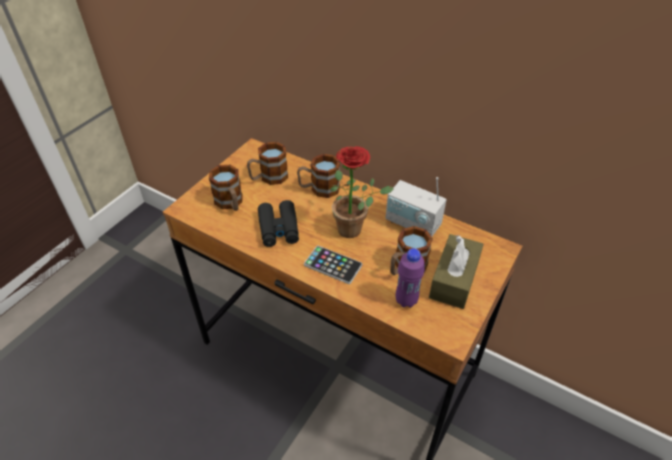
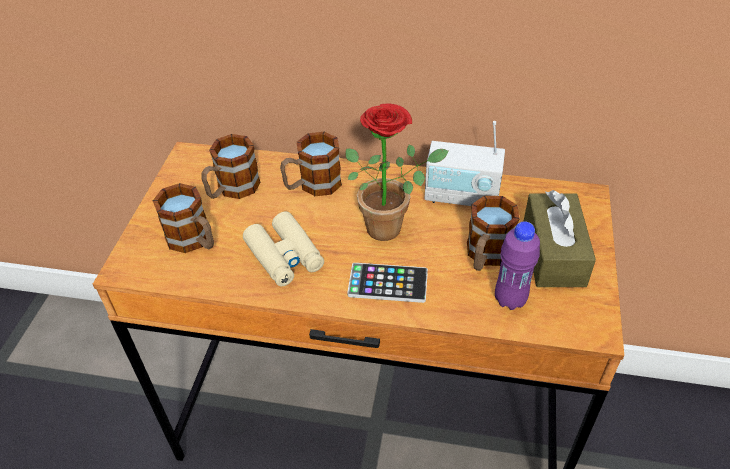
camera: 20 degrees left, 0 degrees up
(279, 229) = (285, 256): black binoculars -> beige binoculars

